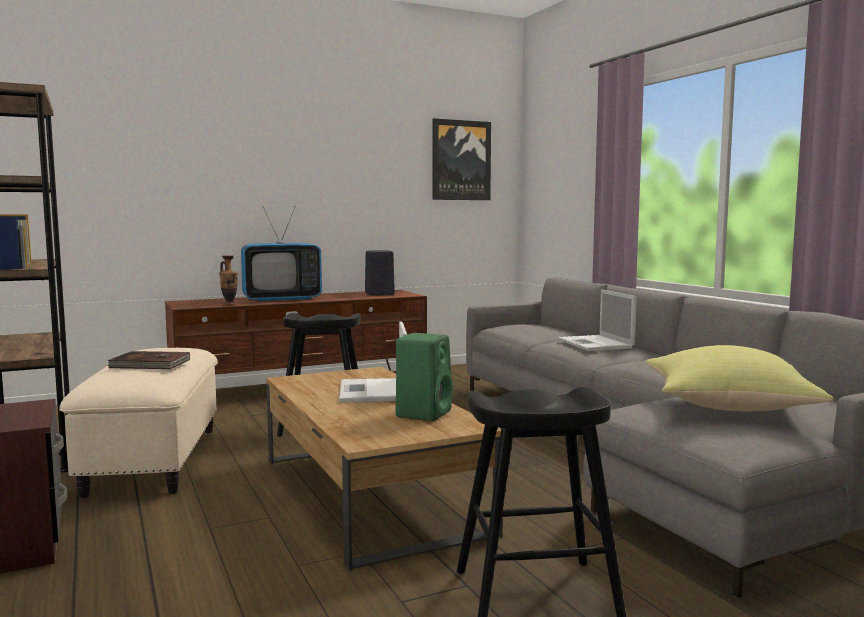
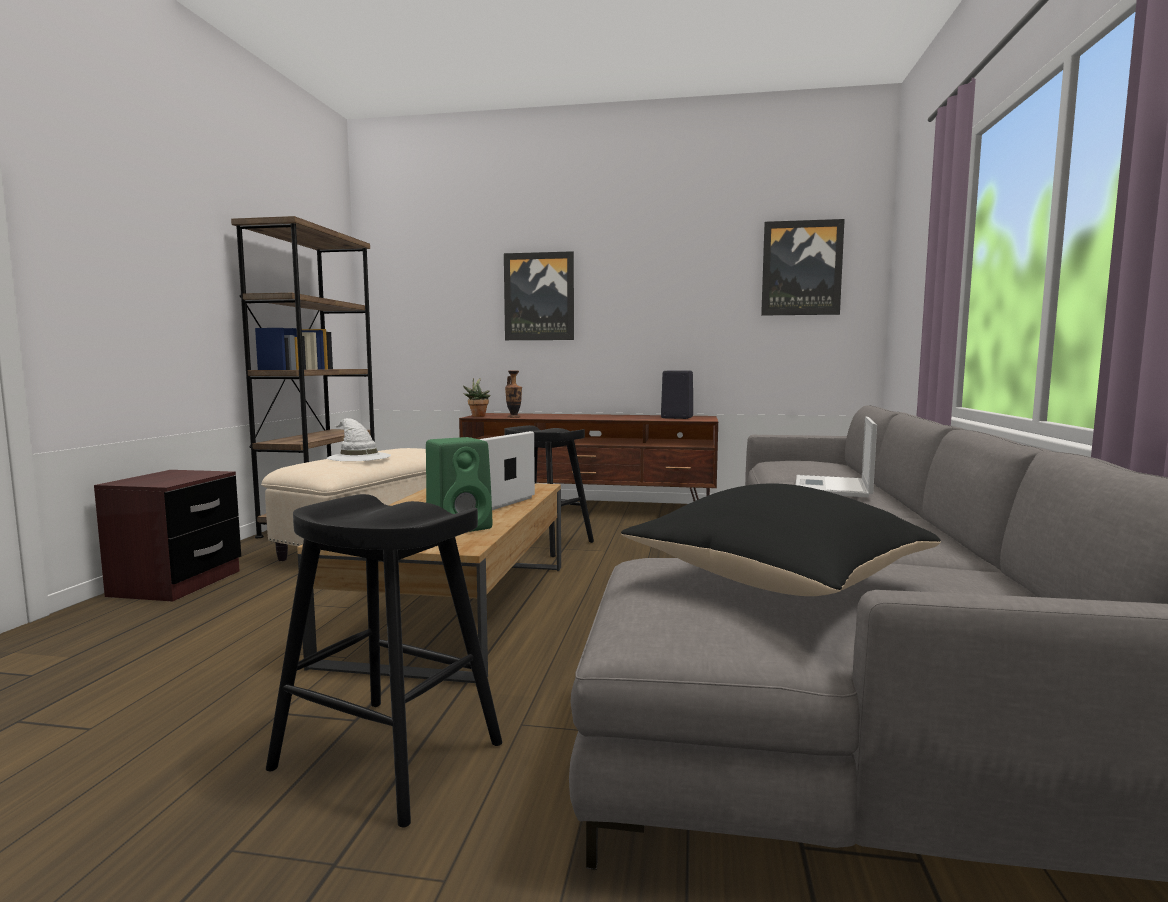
camera: 35 degrees right, 0 degrees up
(150, 364) = (358, 457): brown book -> white hat
(183, 305) = (477, 416): none -> potted plant
(226, 175) = (539, 297): none -> picture
(282, 299) = (571, 416): television -> none
(727, 408) = (771, 583): yellow pillow -> black pillow

